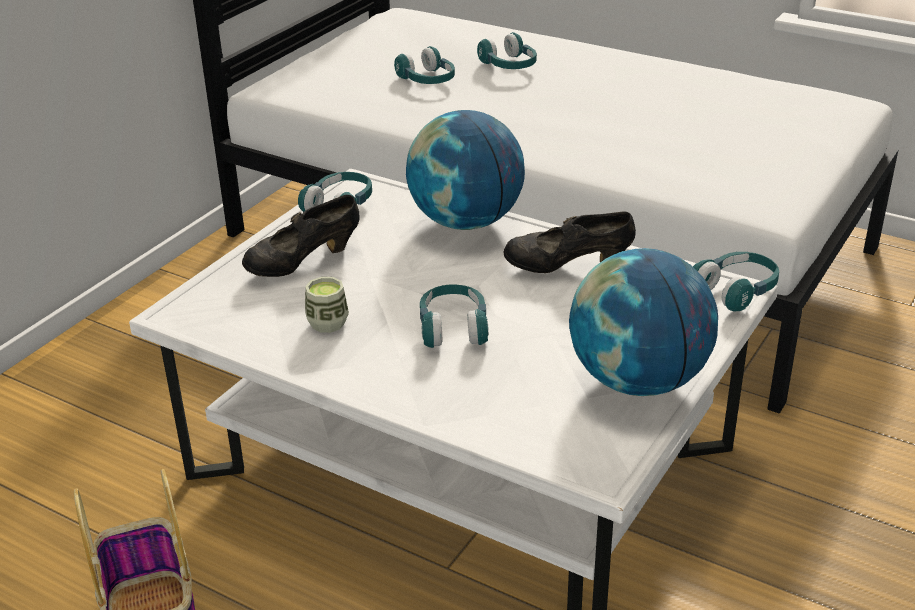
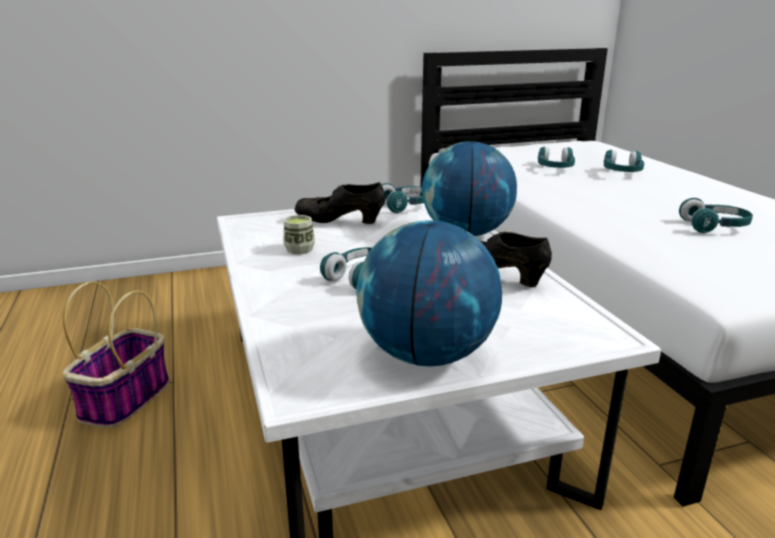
camera: 40 degrees right, 10 degrees down
(736, 291) = (611, 337): turquoise headphones -> turquoise headphones (714, 227)

